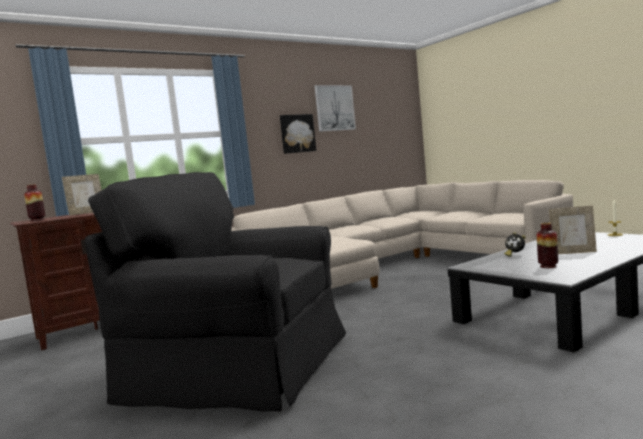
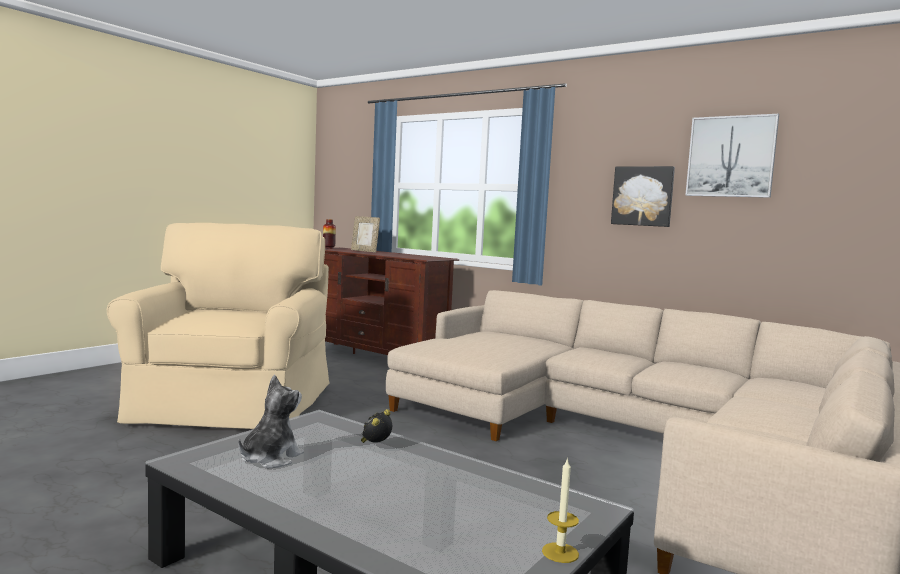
camera: 70 degrees right, 0 degrees up
(241, 366) = (229, 404): black armchair -> beige armchair
(548, 266) = (270, 458): vase -> plush toy
(573, 253) = (364, 486): picture frame -> none

